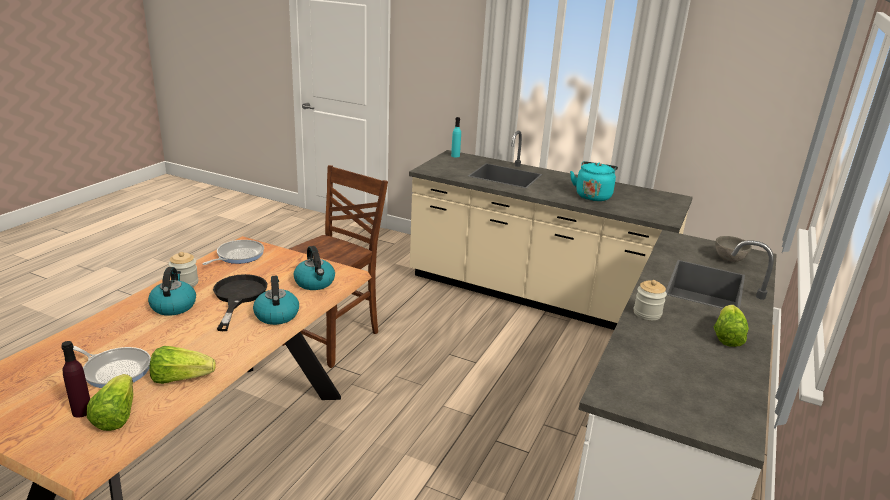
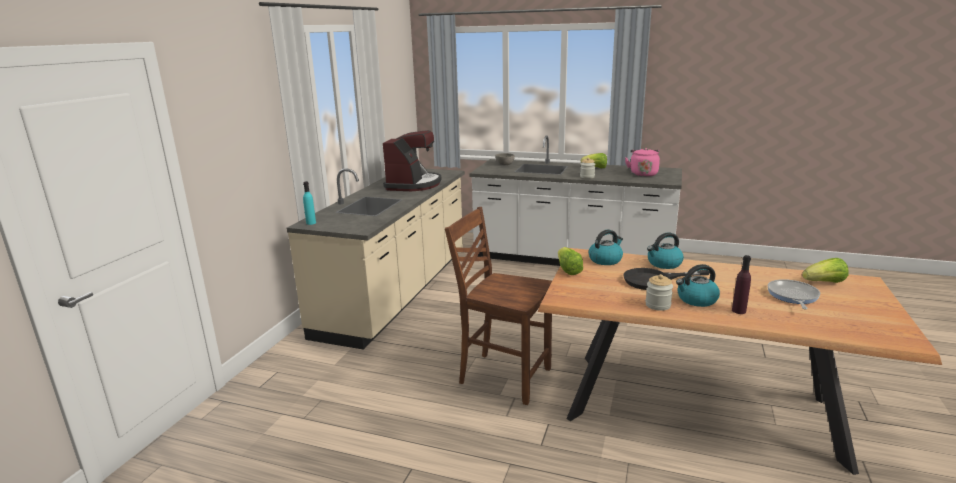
camera: 95 degrees left, 5 degrees down
(82, 411) = (838, 293): purple bottle -> purple bottle (738, 311)
(181, 378) = (768, 275): lettuce -> lettuce (568, 270)
(238, 256) = (586, 295): frying pan -> none
(593, 196) = (413, 184): turquoise kettle -> coffee machine
(681, 381) = (643, 174): none -> pink kettle

